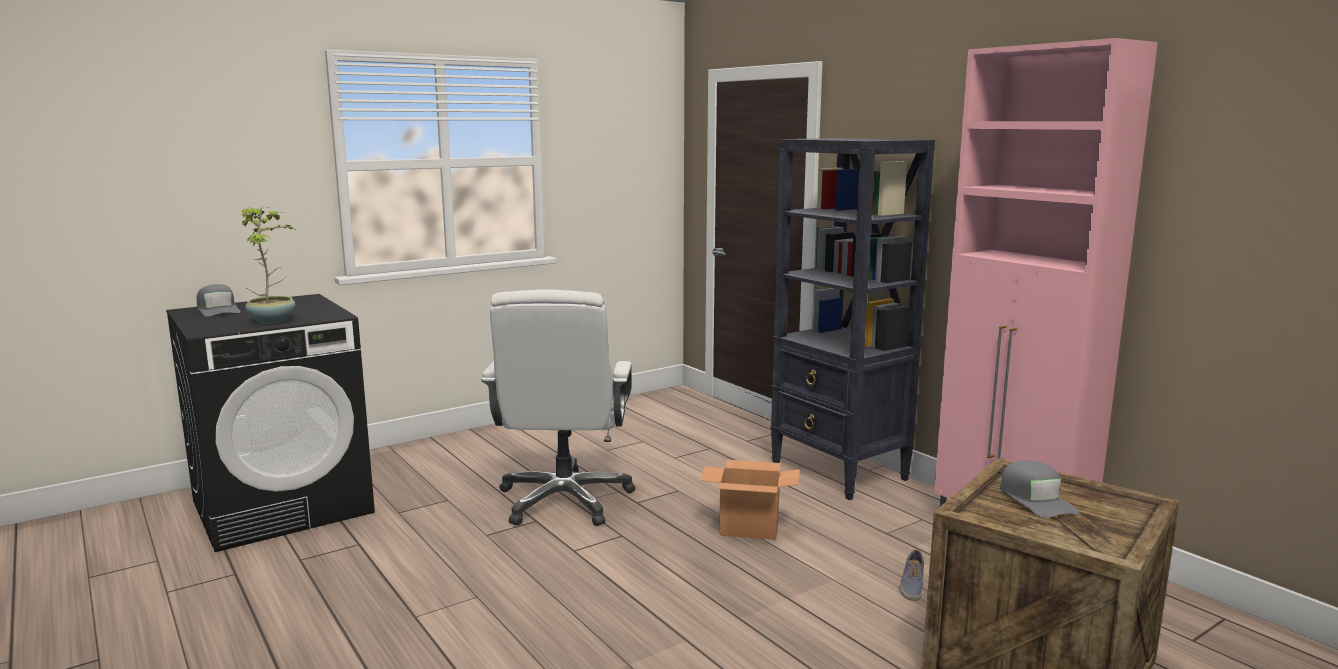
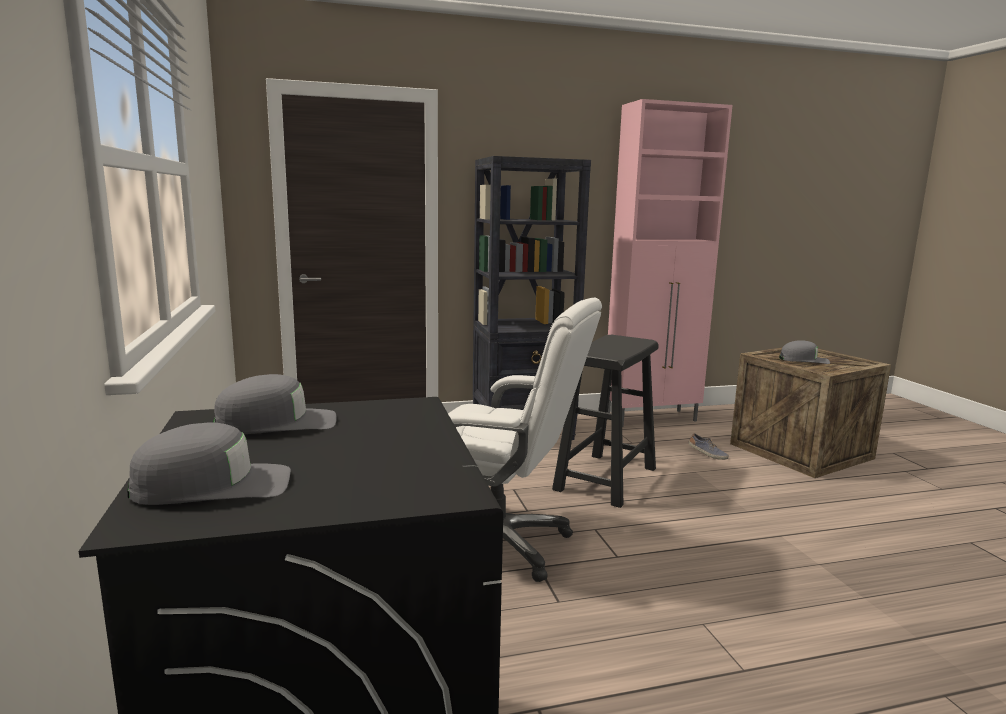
camera: 70 degrees left, 0 degrees up
(273, 320) = (406, 441): potted plant -> none
(299, 305) = (277, 423): none -> grey cap
(748, 528) = (605, 479): cardboard box -> black stool

